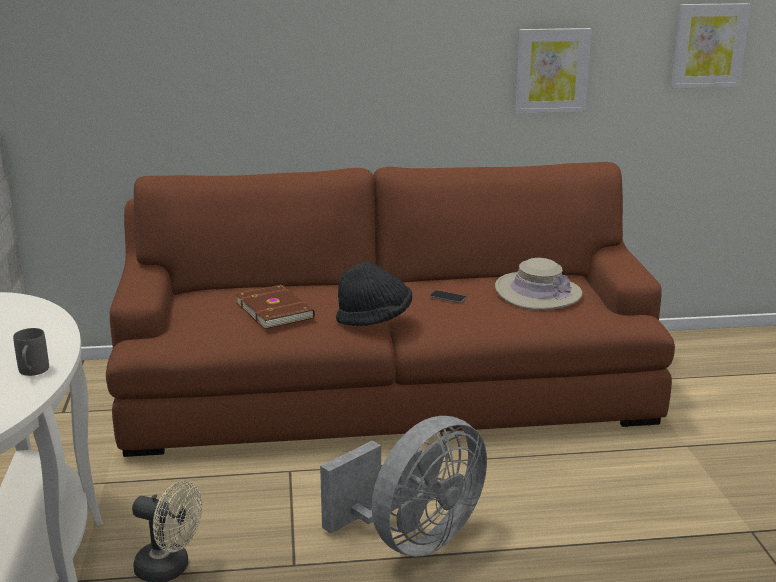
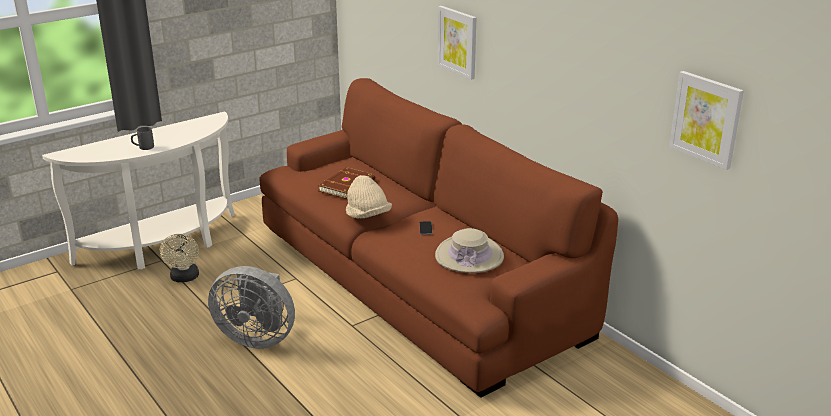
camera: 60 degrees right, 5 degrees up
(374, 319) = (367, 216): black hat -> beige hat
(551, 70) = (586, 94): picture -> picture (458, 42)

